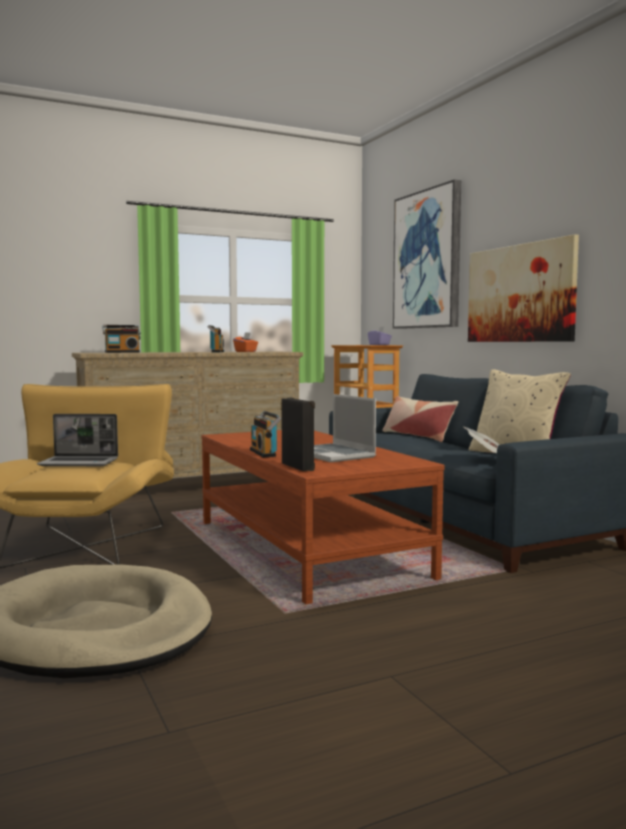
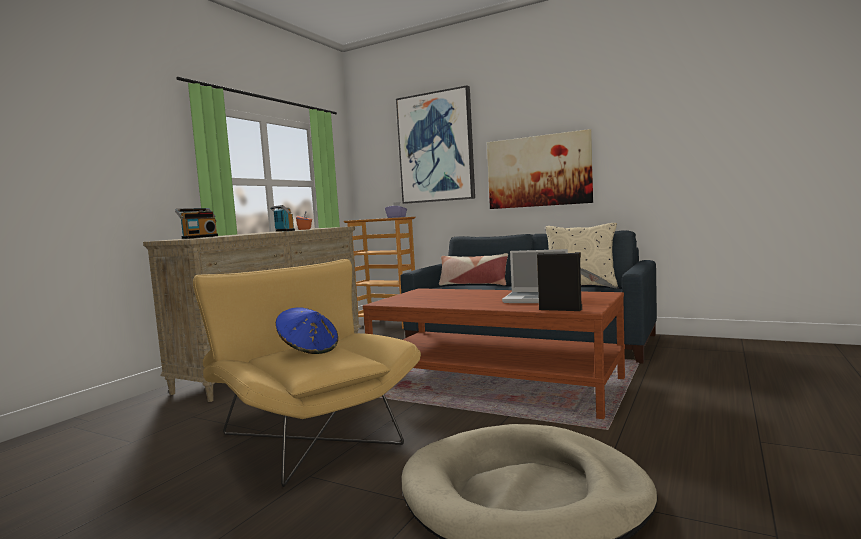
camera: 35 degrees left, 0 degrees up
(80, 463) = (309, 350): laptop -> blue hat
(265, 453) = (487, 306): radio -> none

